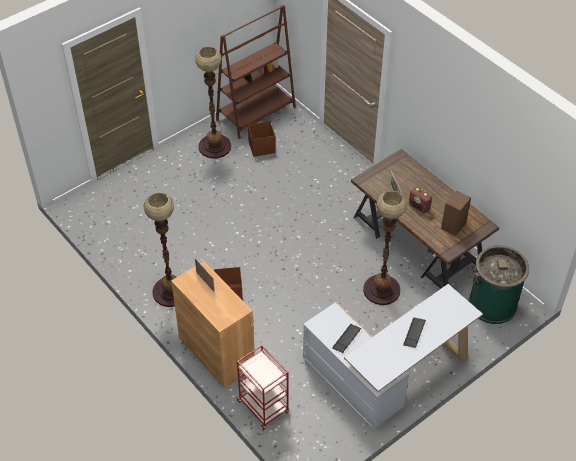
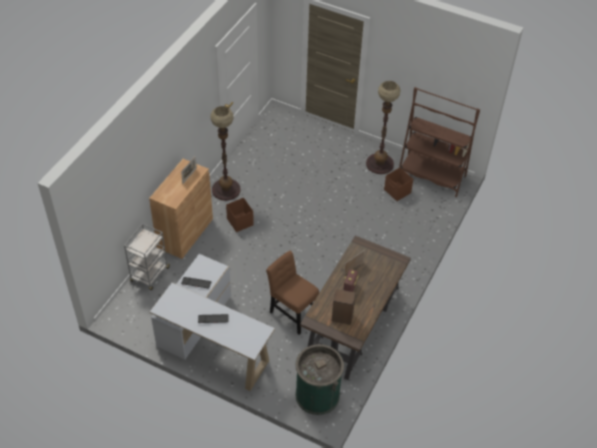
camera: 65 degrees right, 0 degrees up
(263, 407) = (150, 275): red cart -> grey cart
(381, 290) = (292, 313): floor lamp -> brown chair

